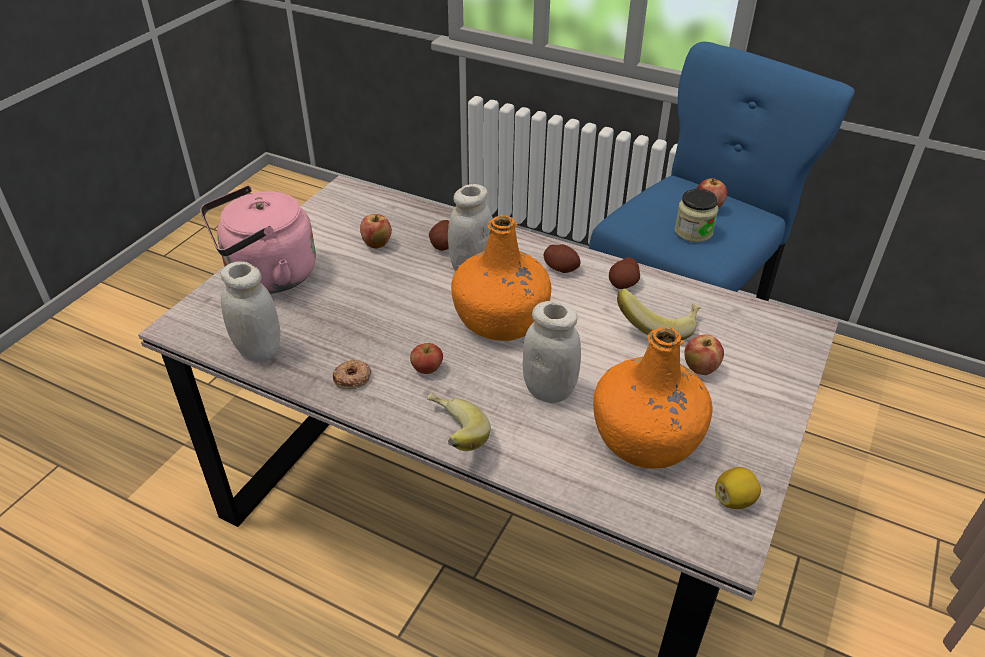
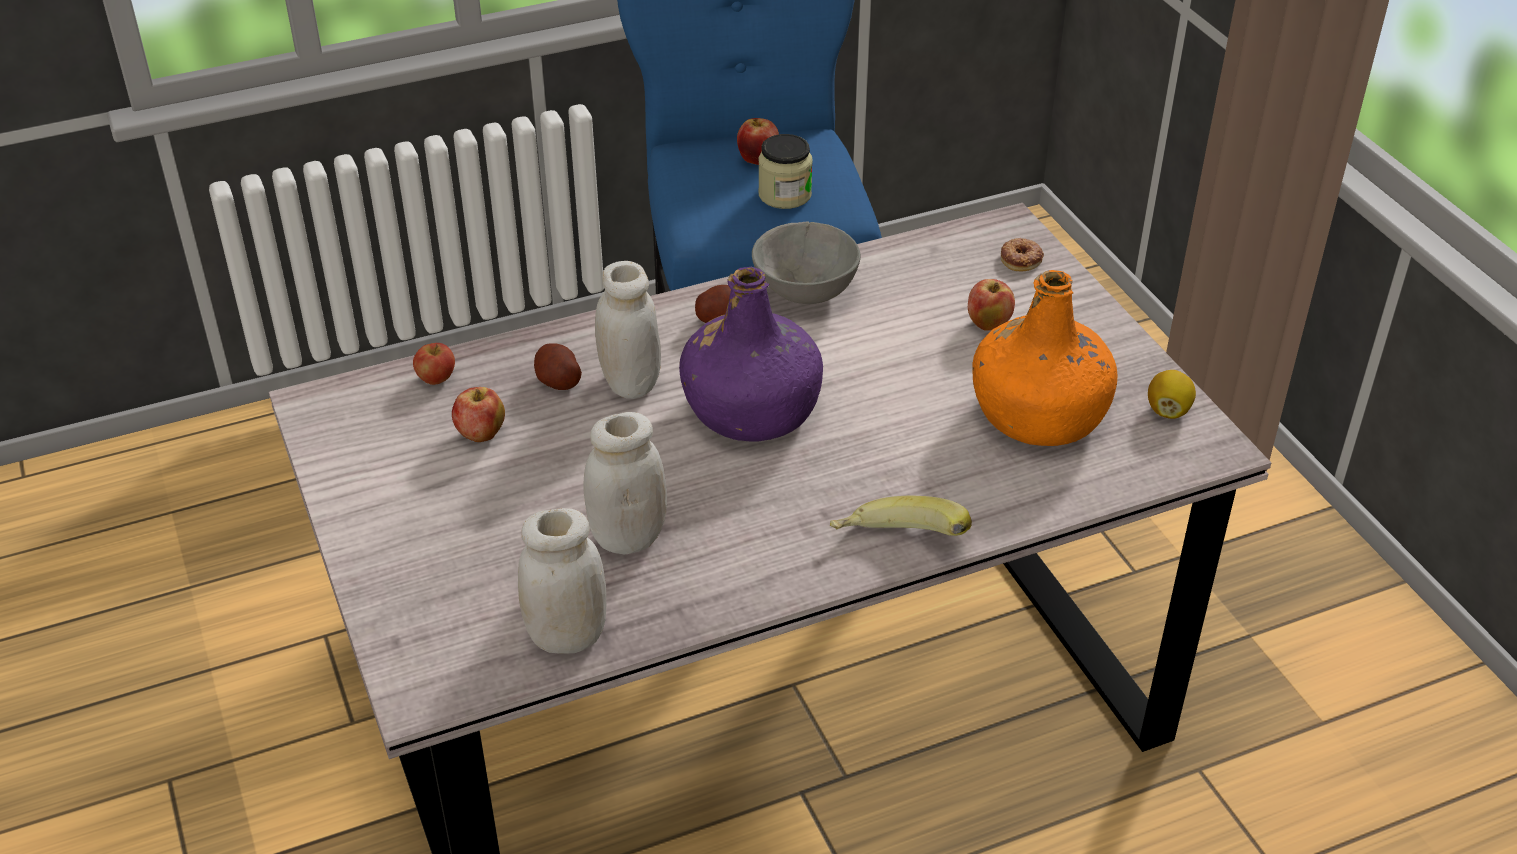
camera: 50 degrees left, 0 degrees up
(267, 276) = (419, 563): pink kettle -> none
(352, 378) = (715, 578): donut -> donut (1021, 259)
(427, 369) = (769, 511): apple -> apple (436, 378)
(502, 318) = (752, 410): orange bottle -> purple bottle
(549, 390) = (906, 440): white jar -> white jar (628, 537)
(623, 283) = (803, 293): potato -> grey bowl
(657, 326) = (897, 312): banana -> none

